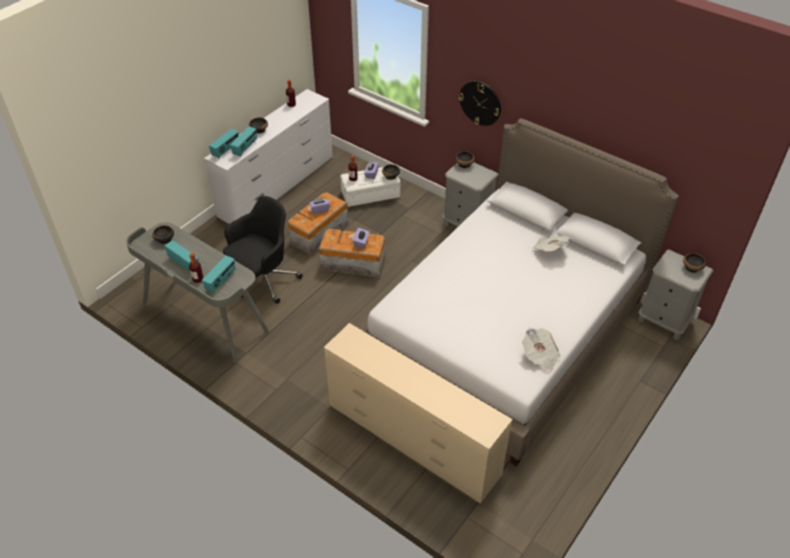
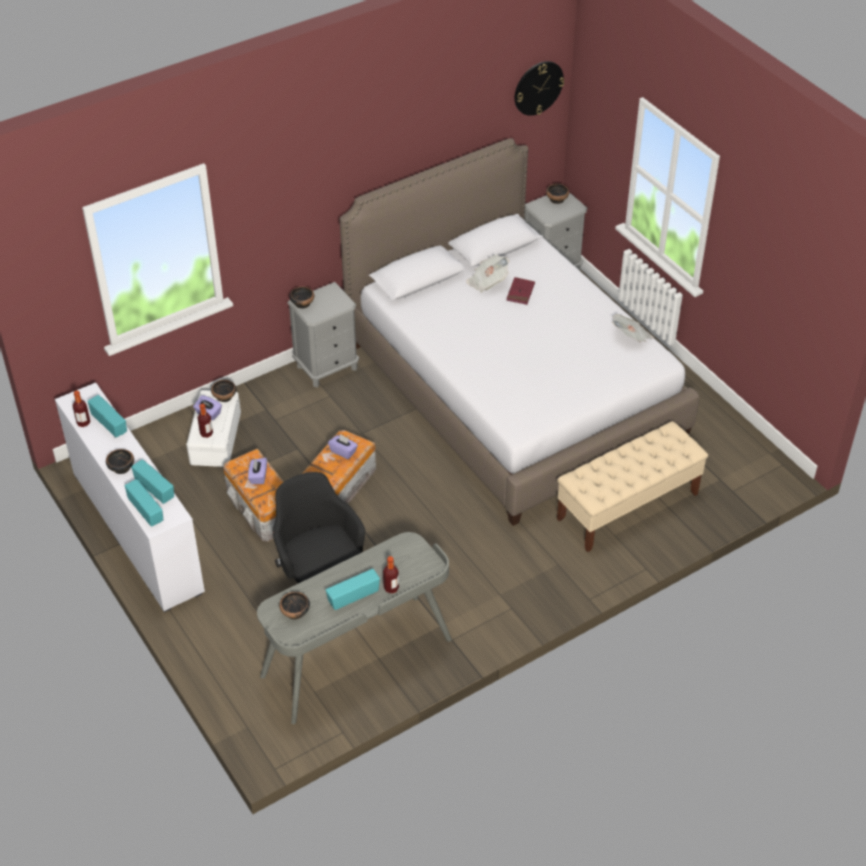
camera: 70 degrees left, 0 degrees up
(221, 281) = (405, 566): radio -> radio (110, 425)
(412, 440) = (628, 506): beige dresser -> beige bench
(480, 103) = (294, 222): wall clock -> wall clock (538, 88)
(550, 271) = (520, 292): none -> red book

